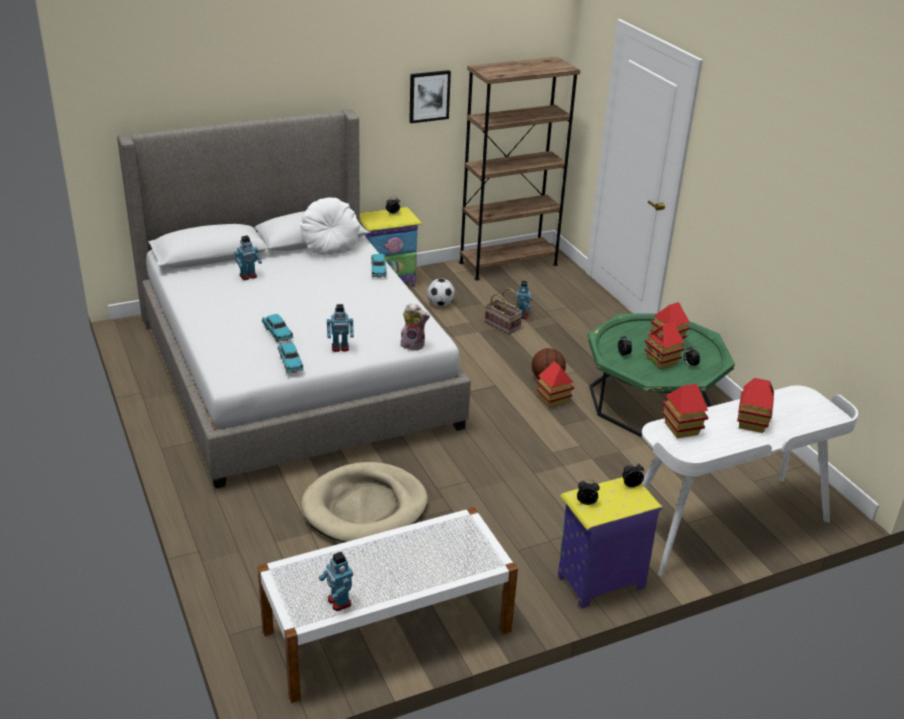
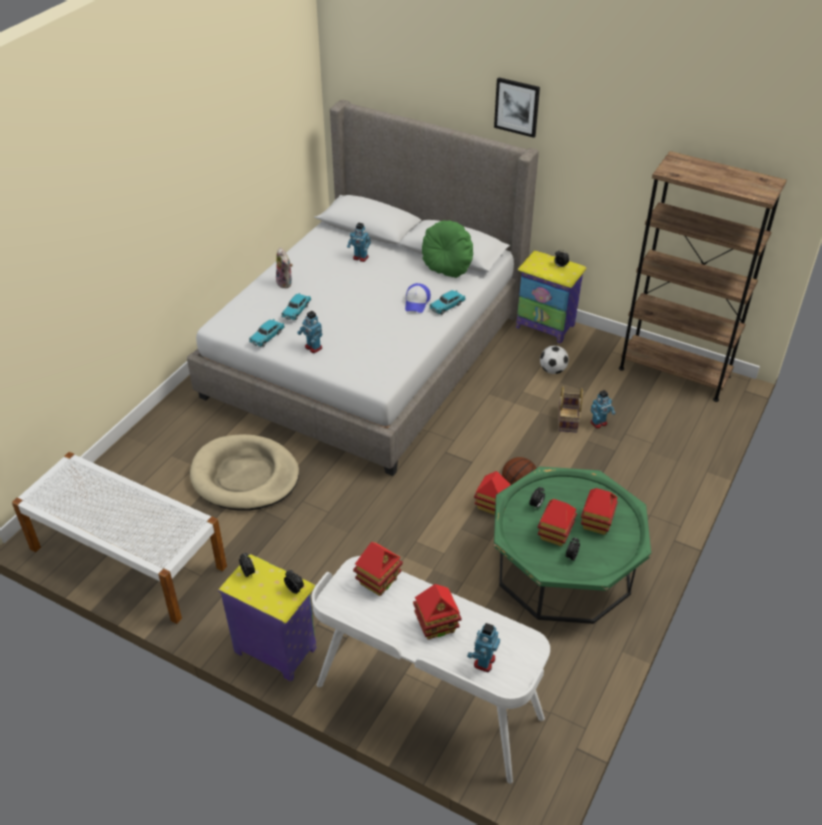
camera: 55 degrees right, 10 degrees up
(330, 250) = (447, 270): white pillow -> green pillow
(338, 602) = (60, 506): toy robot -> toy robot (484, 661)
(353, 279) = (417, 302): none -> cap
(413, 344) = (359, 378): plush toy -> plush toy (286, 283)
(429, 96) = (626, 167): picture -> picture (517, 107)

